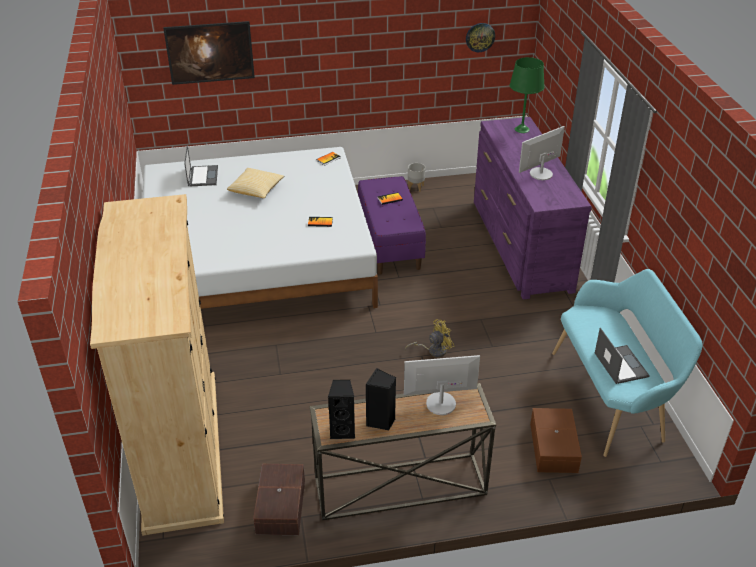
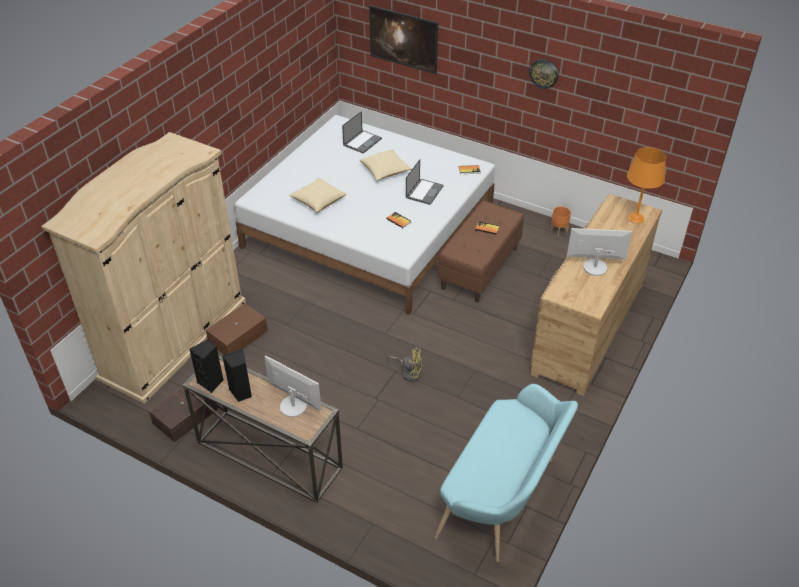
camera: 40 degrees right, 5 degrees up
(226, 240) = (318, 201): none -> pillow
(389, 243) = (479, 268): purple bench -> brown bench
(416, 187) = (559, 230): grey planter -> orange planter
(480, 37) = (652, 111): wall clock -> wall clock (544, 73)
(520, 245) = (587, 327): purple dresser -> brown dresser
(521, 129) = (635, 218): green table lamp -> orange table lamp
(552, 448) = (404, 504): brown storage box -> brown storage box (237, 337)
(620, 364) = (484, 469): laptop -> laptop (424, 191)

